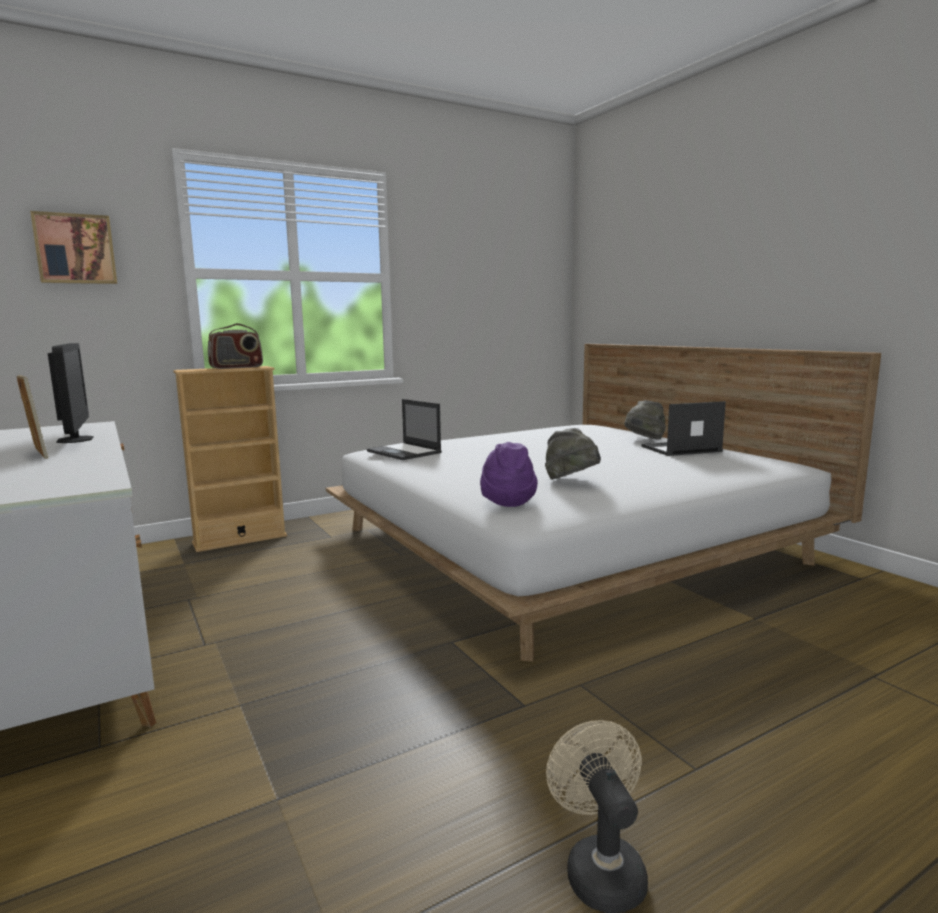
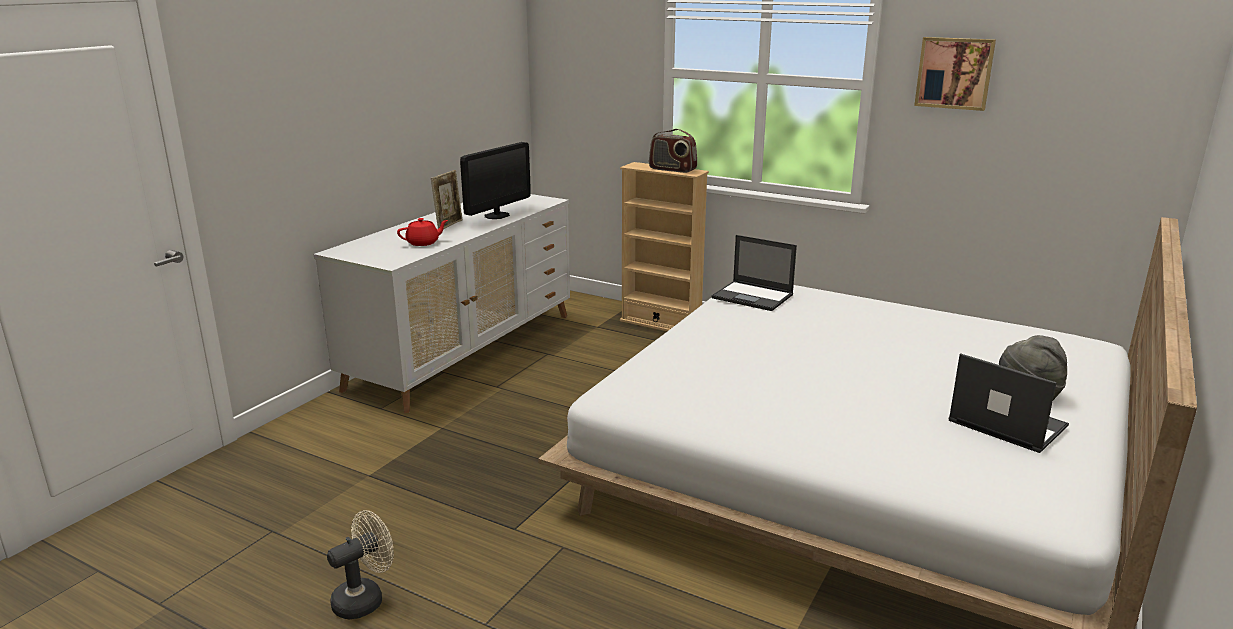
camera: 60 degrees right, 10 degrees up
(68, 467) = (423, 243): none -> red teapot
(75, 249) = (591, 50): picture -> picture (954, 73)
(404, 452) = (753, 296): laptop -> laptop turned 75 degrees counterclockwise
(507, 500) = (643, 377): purple hat -> none
(571, 481) = (739, 390): grey hat -> none

